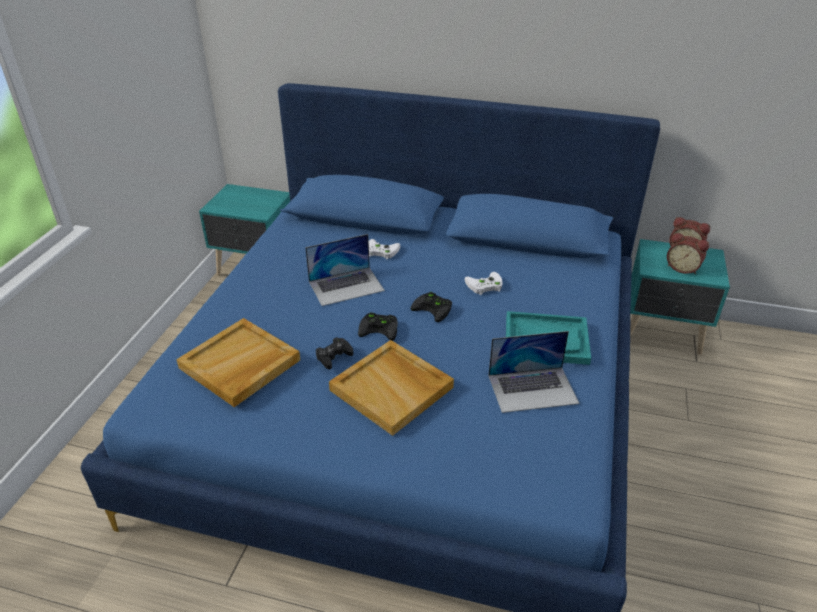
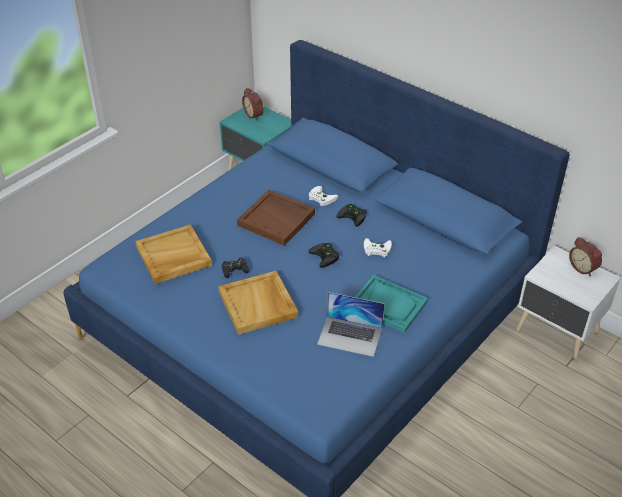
camera: 25 degrees right, 5 degrees up
(346, 286) = (277, 219): laptop -> brown tray
(380, 328) = (278, 259): black game controller -> black game controller (354, 216)
(663, 333) = (557, 333): turquoise nightstand -> white nightstand
(682, 268) = (567, 282): alarm clock -> alarm clock (254, 115)

